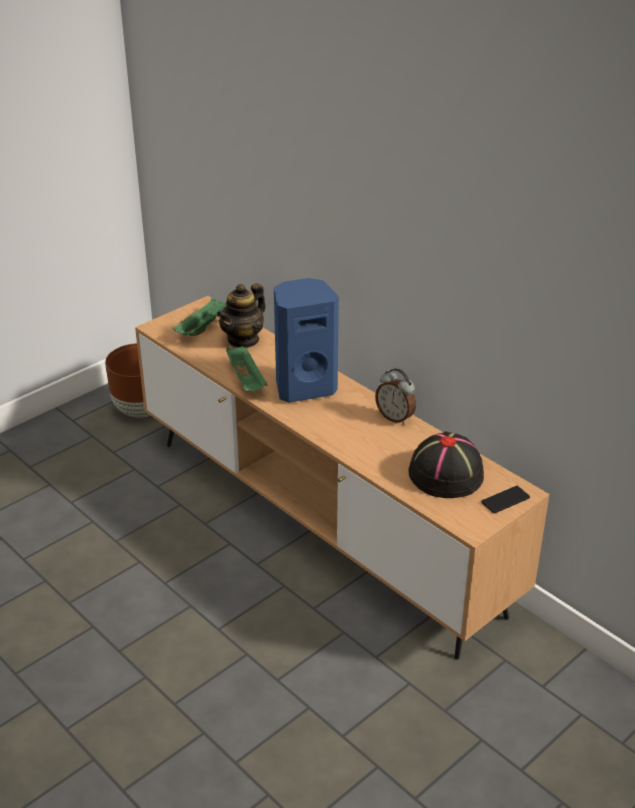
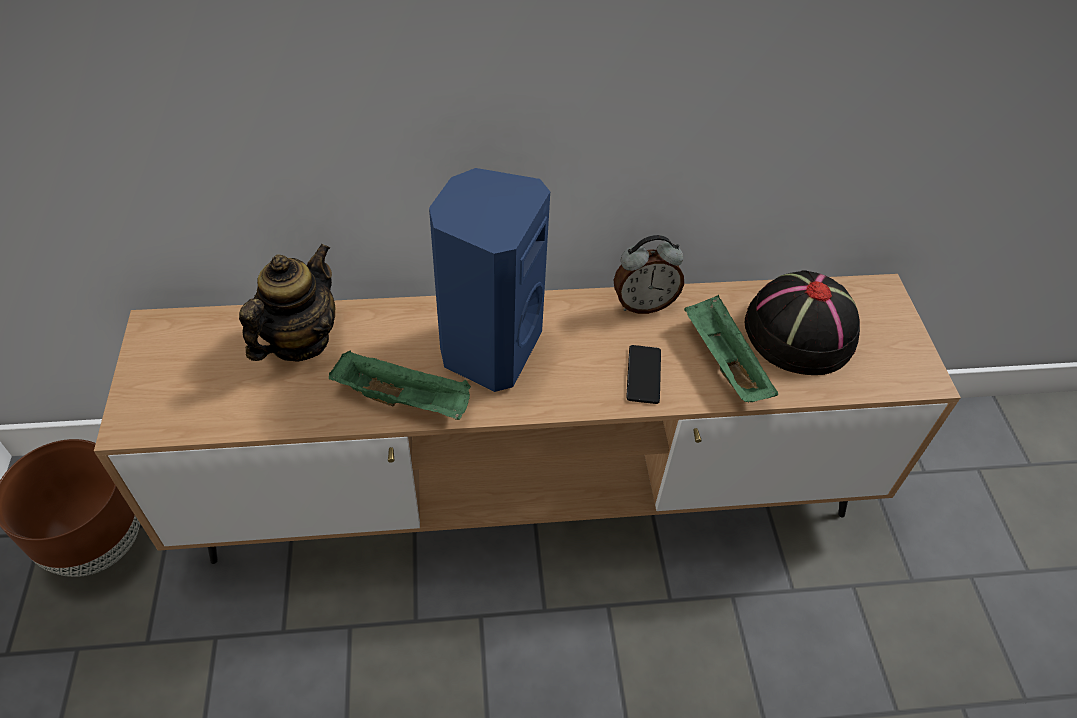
camera: 55 degrees left, 15 degrees up
(203, 327) = (208, 366): green tray -> green tray (723, 362)
(243, 340) = (299, 341): teapot -> teapot turned 135 degrees counterclockwise
(505, 500) = (886, 314): phone -> phone (643, 375)

